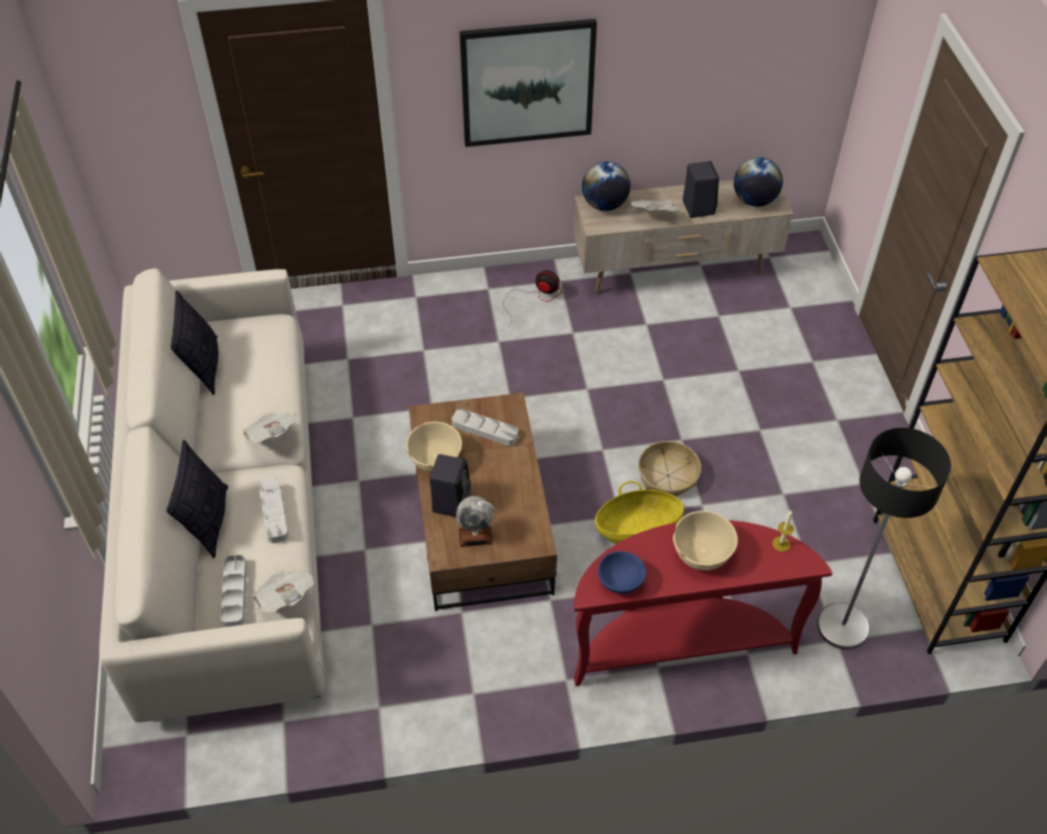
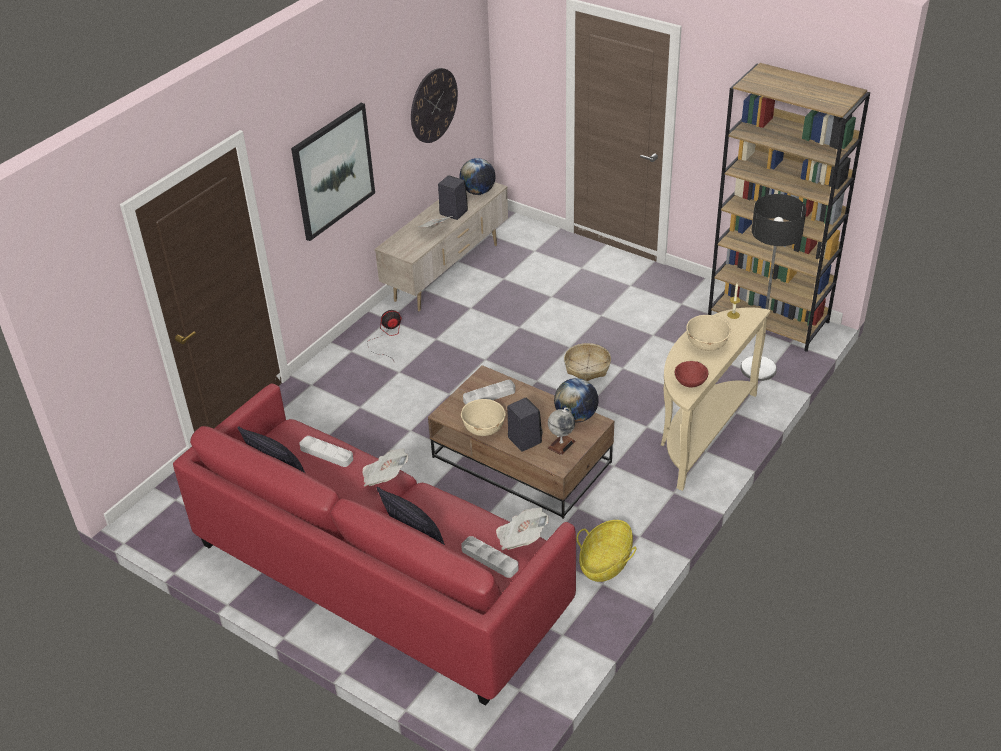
camera: 45 degrees left, 10 degrees down
(231, 524) = (379, 576): white sofa -> red sofa
(274, 512) = (448, 508): grey tray -> grey tray (326, 454)
(604, 205) = (399, 242): globe -> globe (576, 416)
(620, 581) = (690, 382): blue bowl -> red bowl
(637, 529) = (608, 402): basket -> basket (605, 562)
(679, 642) = (700, 433): red console table -> beige console table
(732, 68) = (433, 105): none -> wall clock

